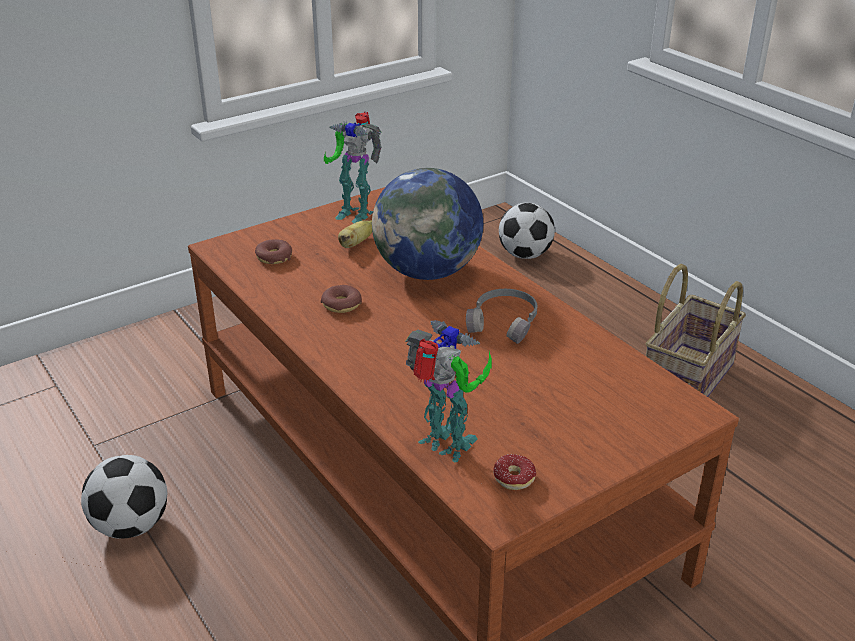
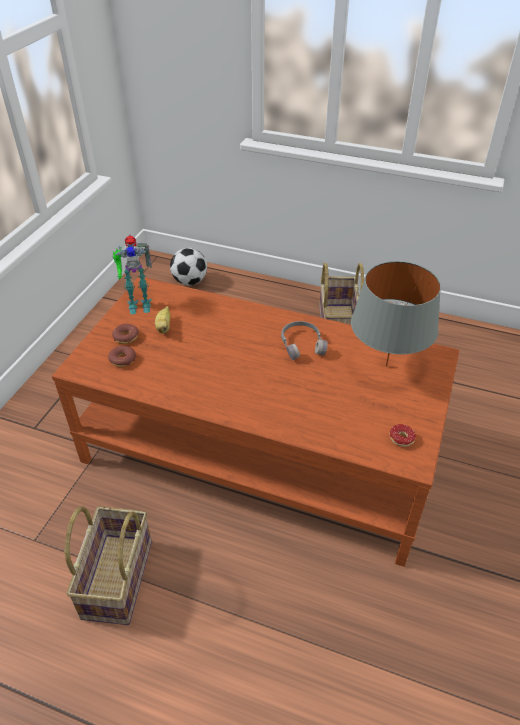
camera: 35 degrees left, 10 degrees up
(132, 526) = (116, 578): football -> basket
(341, 305) = (201, 375): donut -> donut (126, 337)
(427, 272) = (227, 329): globe -> none
(447, 446) = (352, 437): toy robot -> none
(594, 391) = (386, 366): none -> grey table lamp

